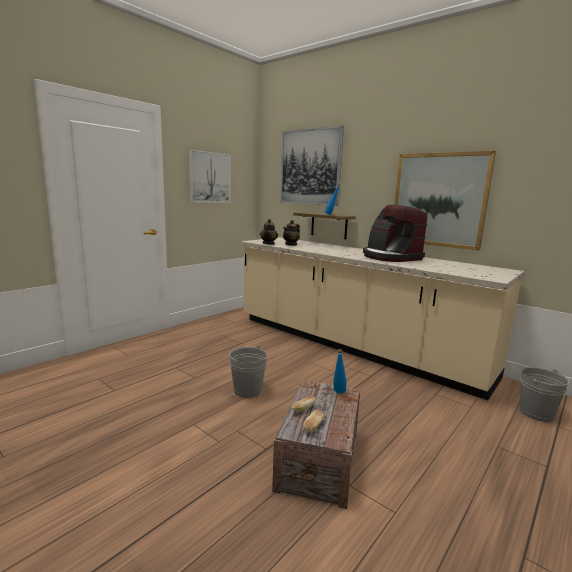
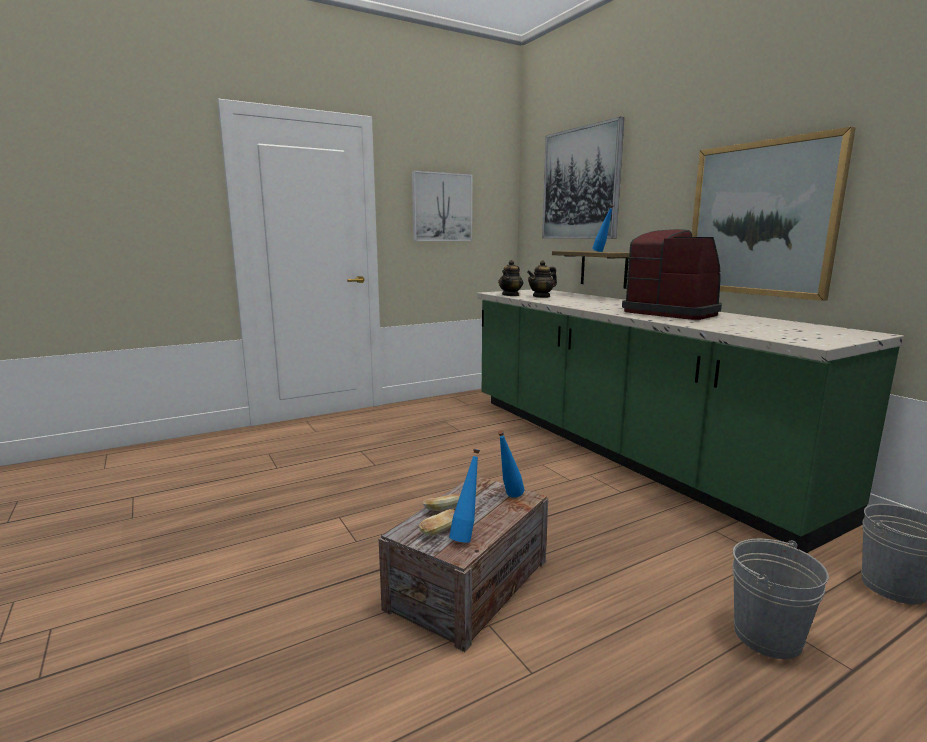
camera: 20 degrees right, 0 degrees up
(248, 390) = (431, 487): grey bucket -> grey bucket (767, 636)
(333, 427) = (466, 536): none -> blue bottle
(352, 346) = (620, 449): beige counter -> green counter
(390, 257) = (673, 313): coffee machine -> coffee machine turned 150 degrees clockwise

